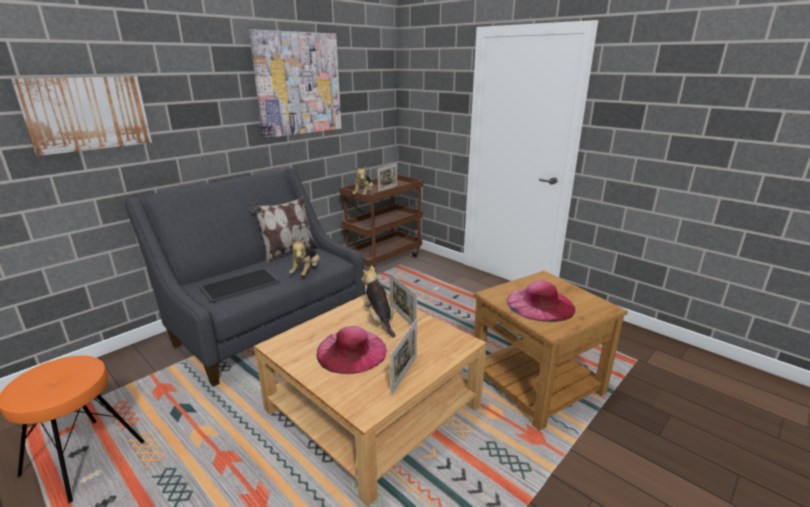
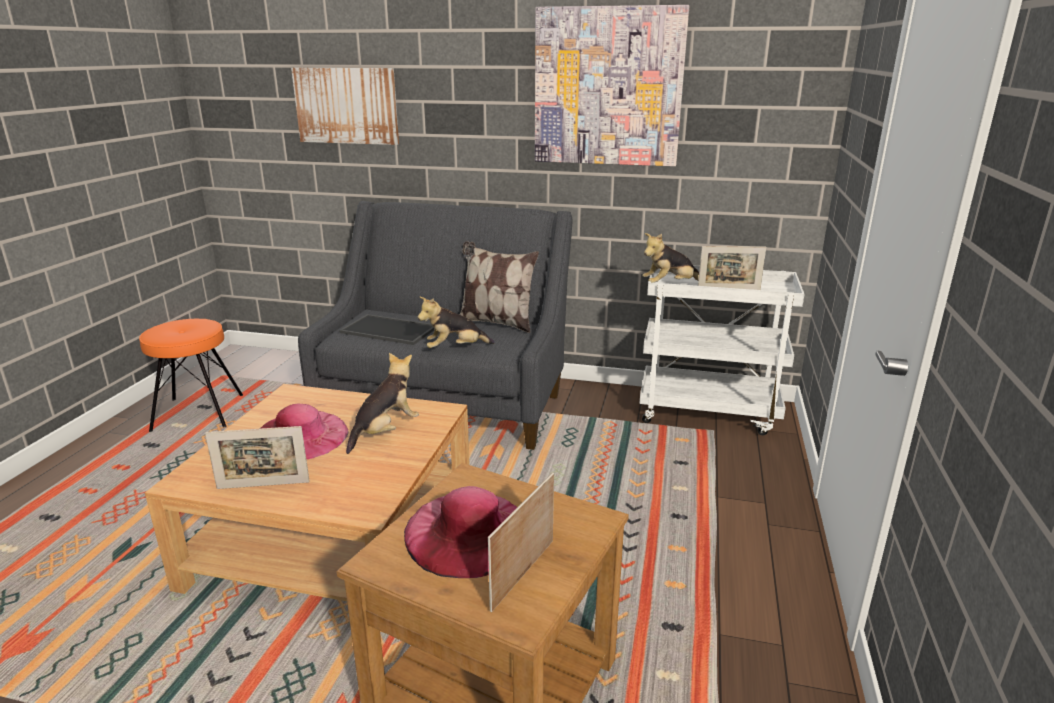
camera: 60 degrees right, 0 degrees up
(384, 259) = (708, 412): brown cart -> white cart
(402, 317) = (404, 445): picture frame -> picture frame (523, 574)

